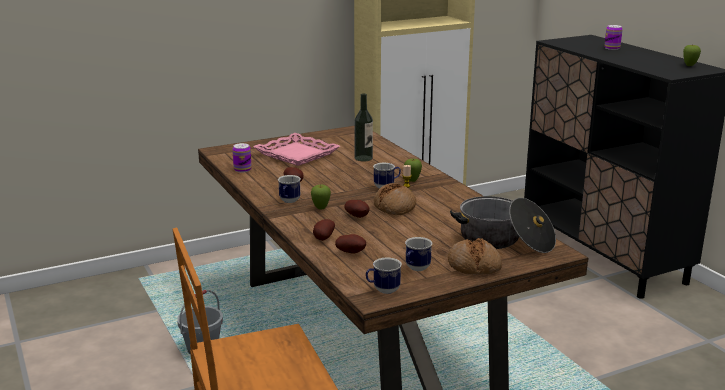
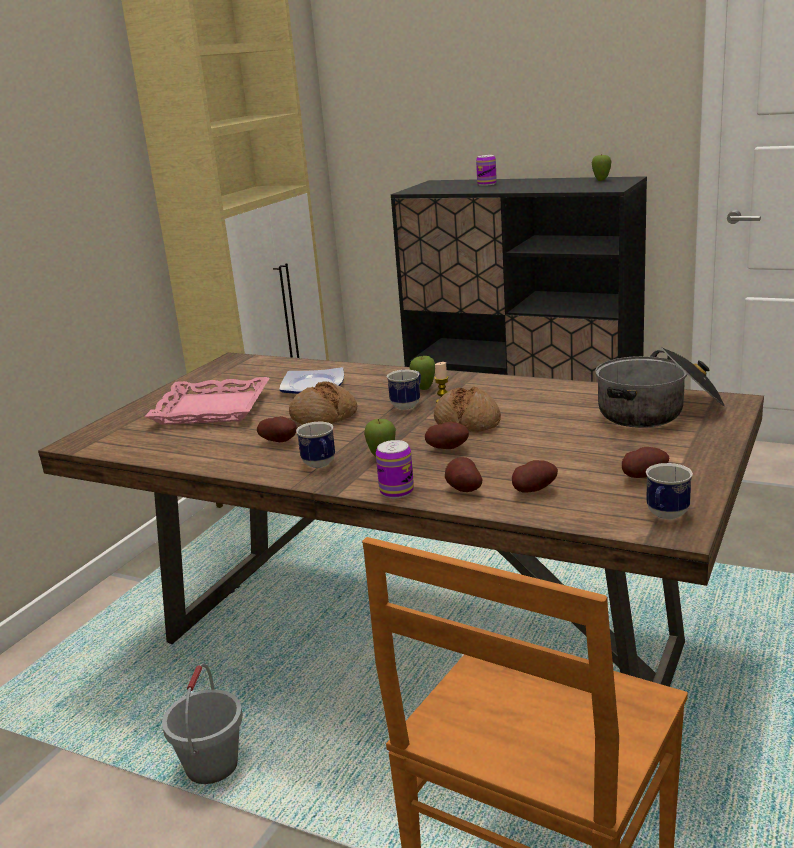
camera: 35 degrees left, 0 degrees up
(242, 169) = (168, 452): can -> can (396, 491)
(363, 158) = (312, 385): bottle -> plate
(416, 269) = (643, 476): mug -> potato
(474, 265) = (689, 447): bread -> bread (324, 416)

